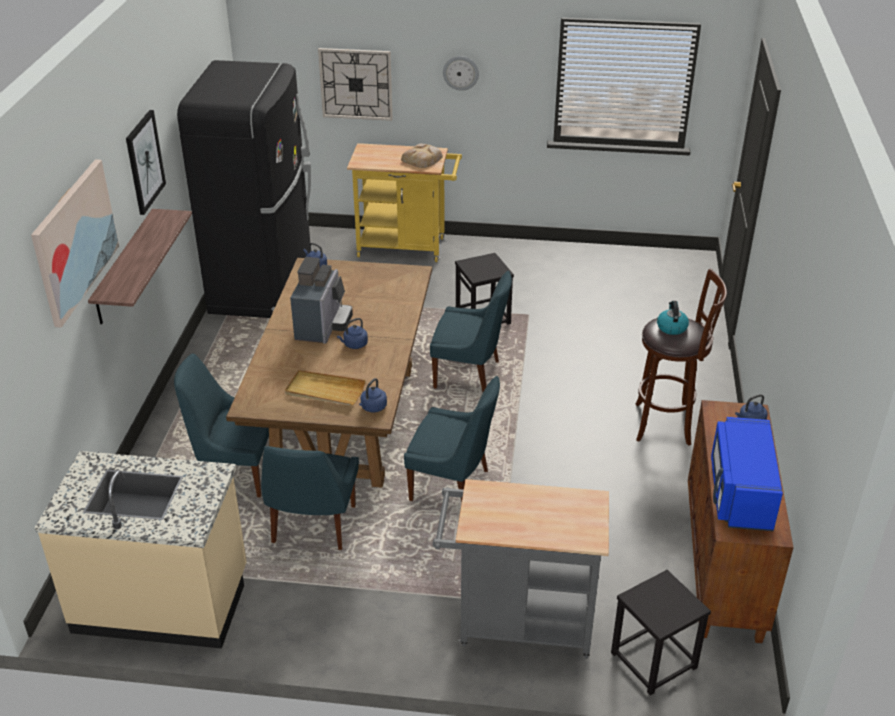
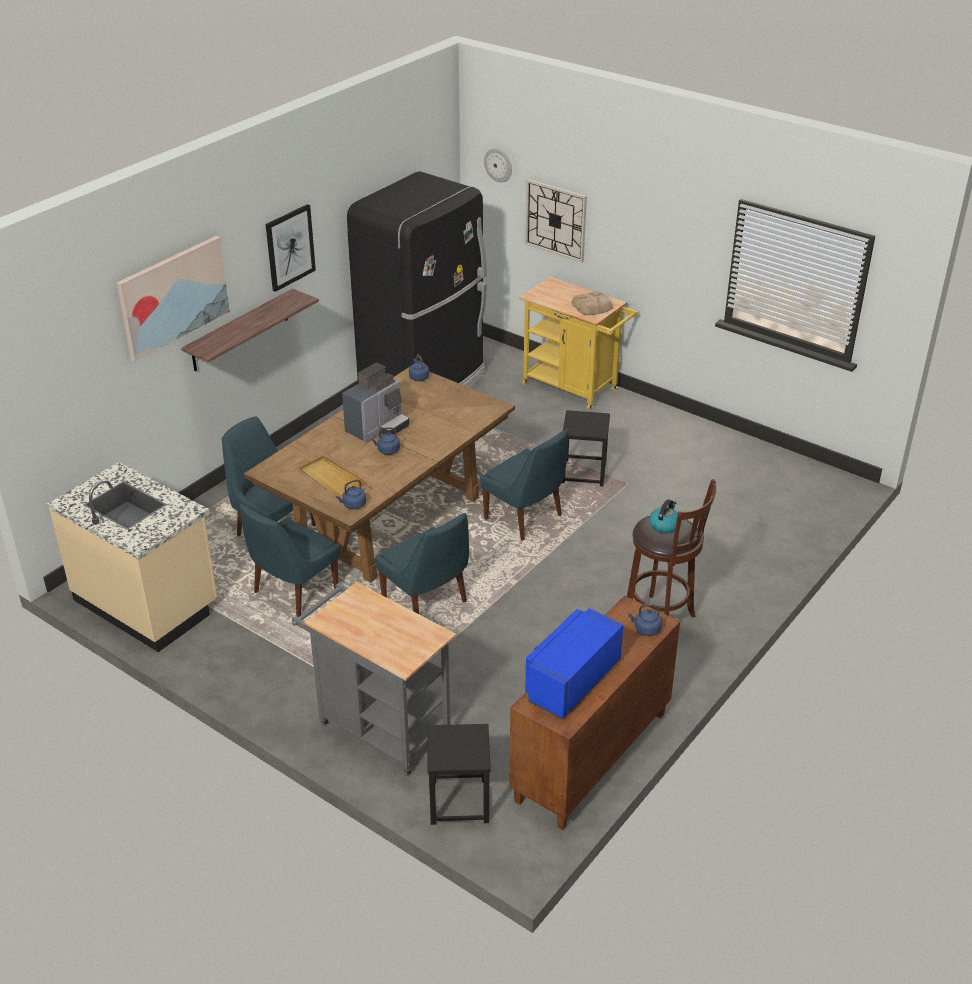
camera: 30 degrees right, 0 degrees up
(461, 72) = (645, 231): wall clock -> wall clock (498, 165)

